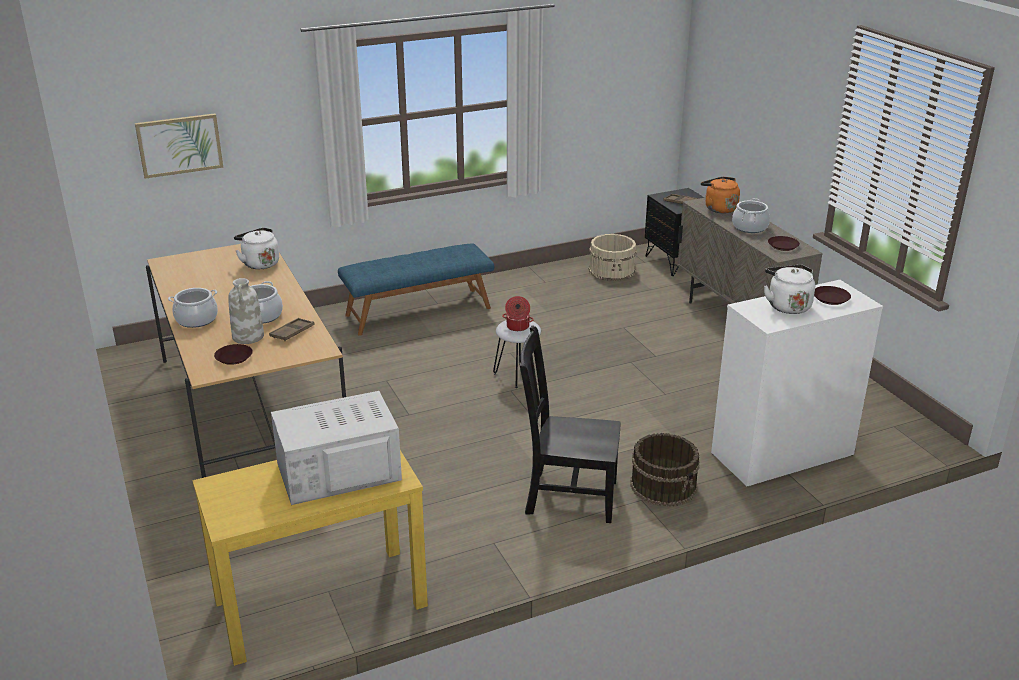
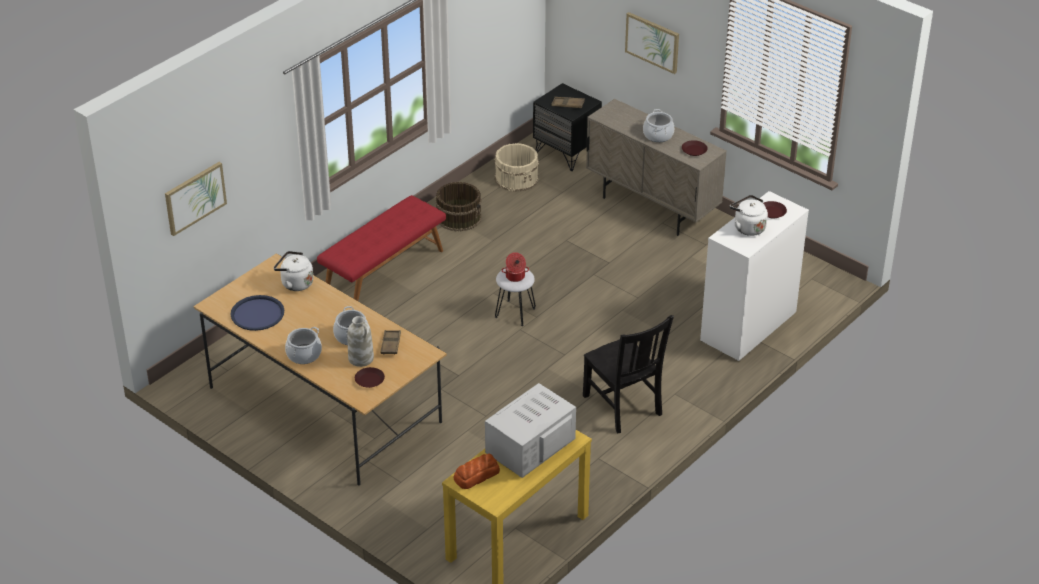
camera: 25 degrees left, 10 degrees up
(195, 277) = (257, 314): none -> blue tray
(239, 485) = (476, 475): none -> bread
(418, 311) = (384, 271): blue bench -> red bench
(567, 496) = (623, 407): black chair -> black chair turned 105 degrees counterclockwise
(664, 485) = (683, 377): brown bucket -> brown bucket (459, 217)
(719, 208) = (621, 118): orange kettle -> none
(770, 127) = (652, 42): none -> picture

